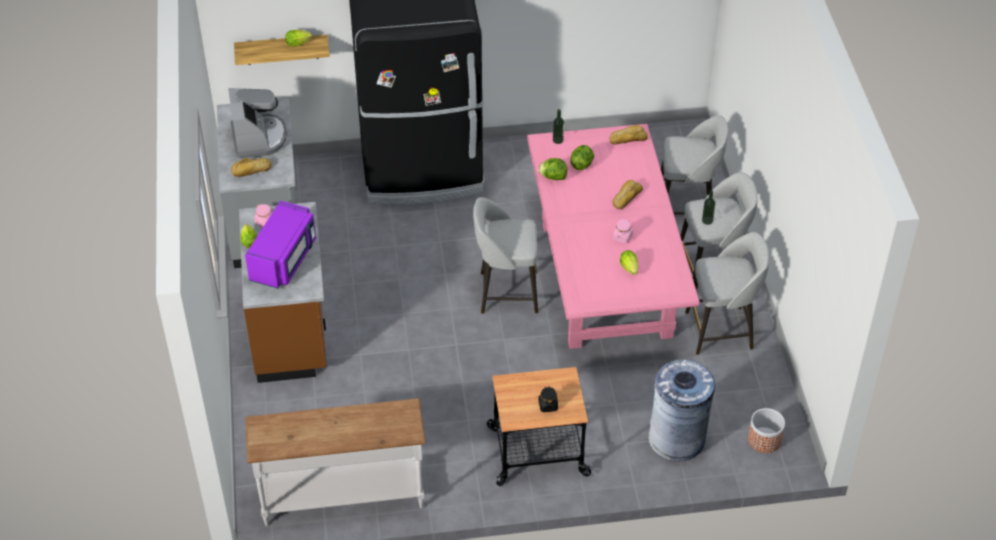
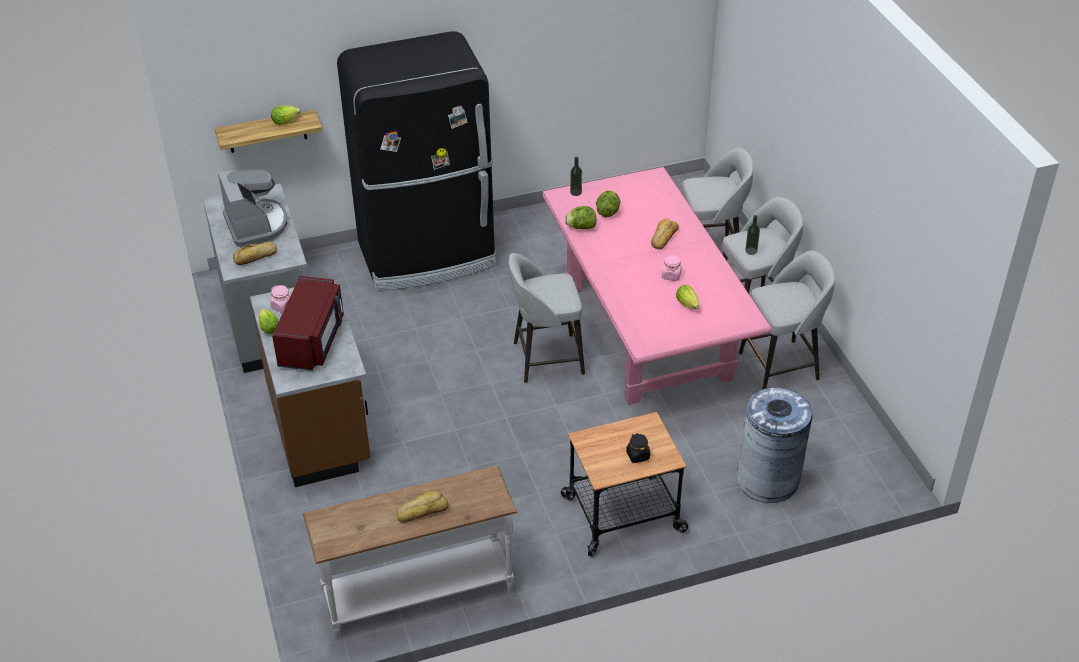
camera: 10 degrees left, 5 degrees down
(284, 259) = (312, 341): purple microwave -> red microwave
(627, 138) = (648, 182): bread -> bread (422, 510)
(764, 440) = (859, 467): planter -> none

